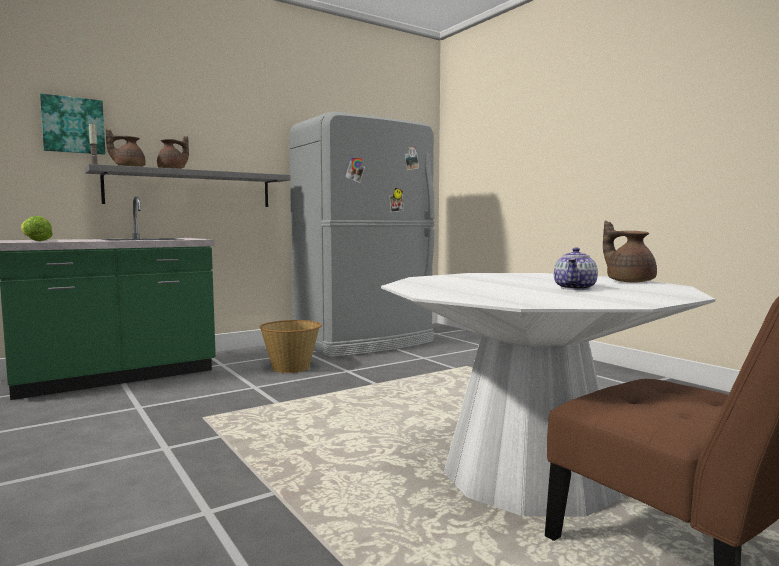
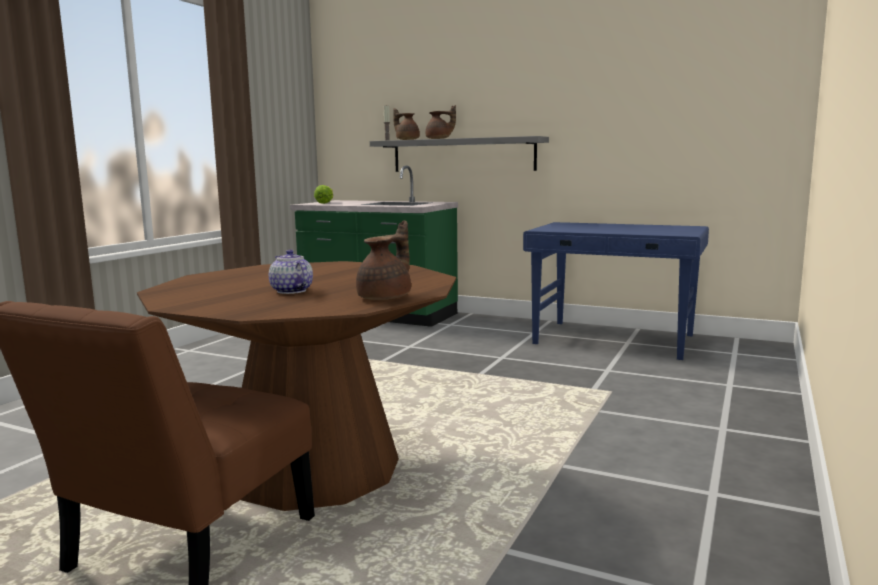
camera: 60 degrees right, 5 degrees up
(73, 125) = (379, 108): picture -> none
(291, 368) = (477, 341): basket -> none
(365, 343) = (614, 340): grey fridge -> blue desk
(530, 474) = (313, 468): white dining table -> brown dining table
(575, 288) = (291, 291): teapot -> teapot turned 60 degrees clockwise

